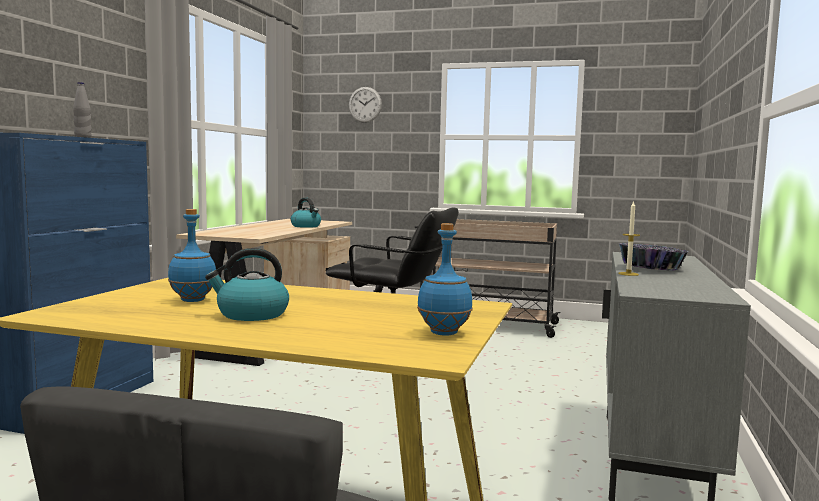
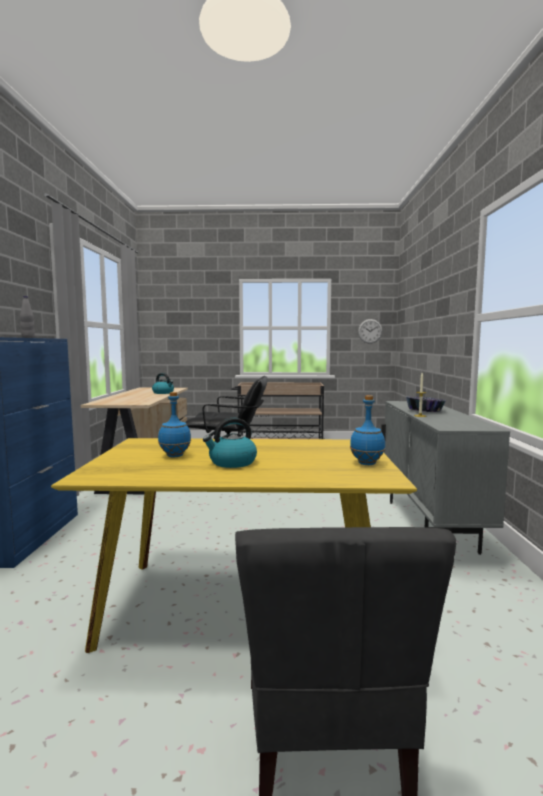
camera: 15 degrees left, 0 degrees up
(365, 104) = (185, 306): wall clock -> wall clock (370, 331)

